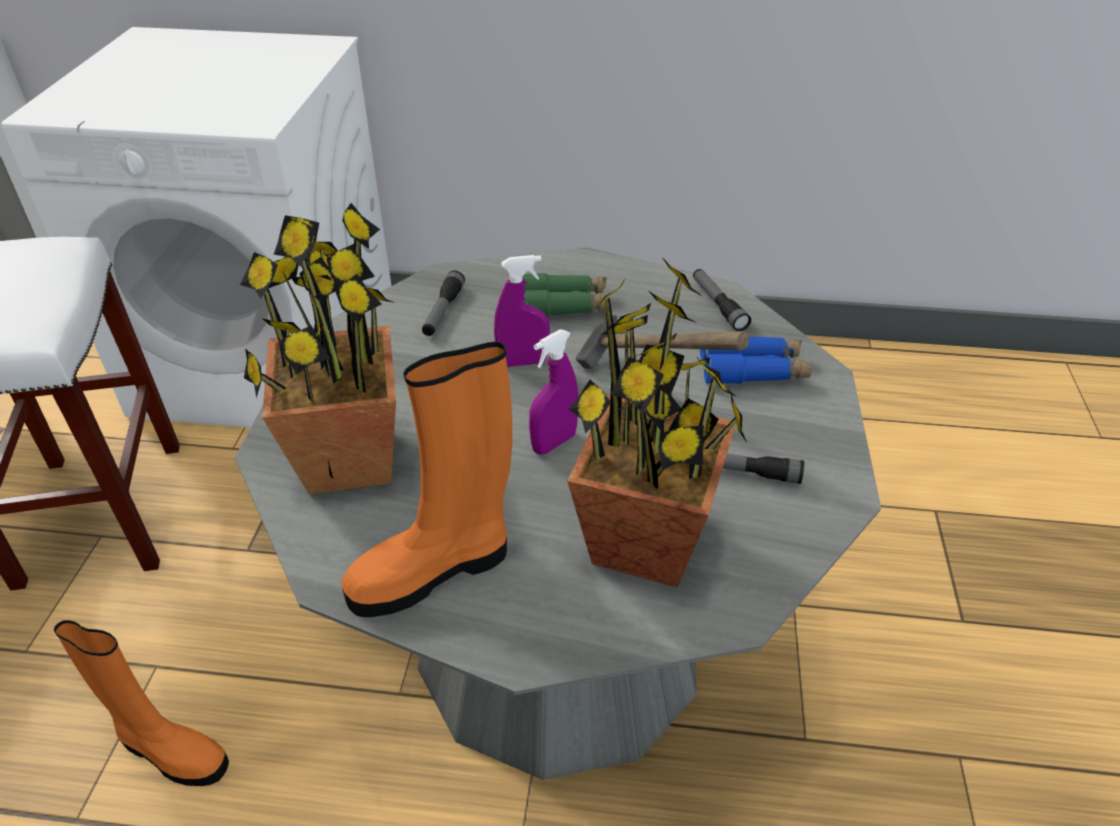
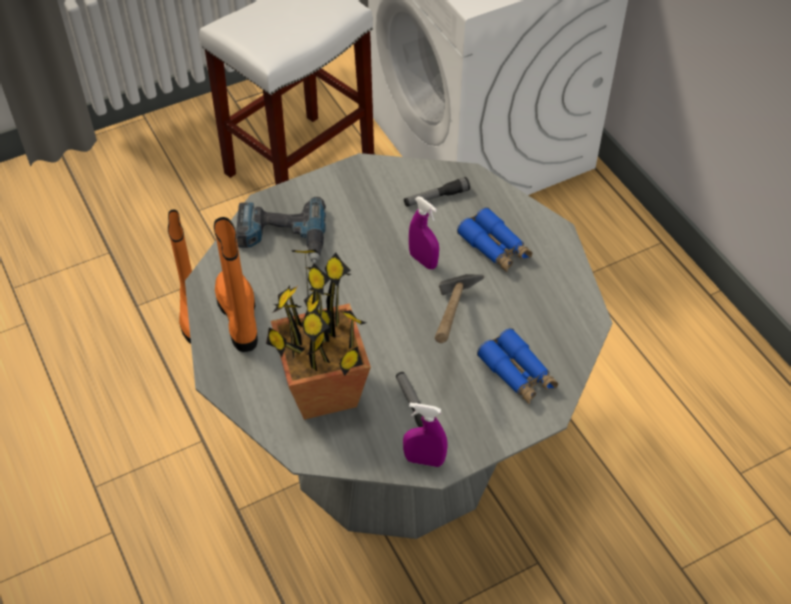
camera: 55 degrees right, 10 degrees up
(347, 461) = (282, 238): potted plant -> power drill
(434, 571) = (239, 317): orange boot -> orange boot turned 45 degrees clockwise
(554, 443) = (367, 312): purple spray bottle -> purple spray bottle (424, 460)
(561, 306) = (495, 247): green binoculars -> blue binoculars
(718, 305) = (573, 325): flashlight -> none

